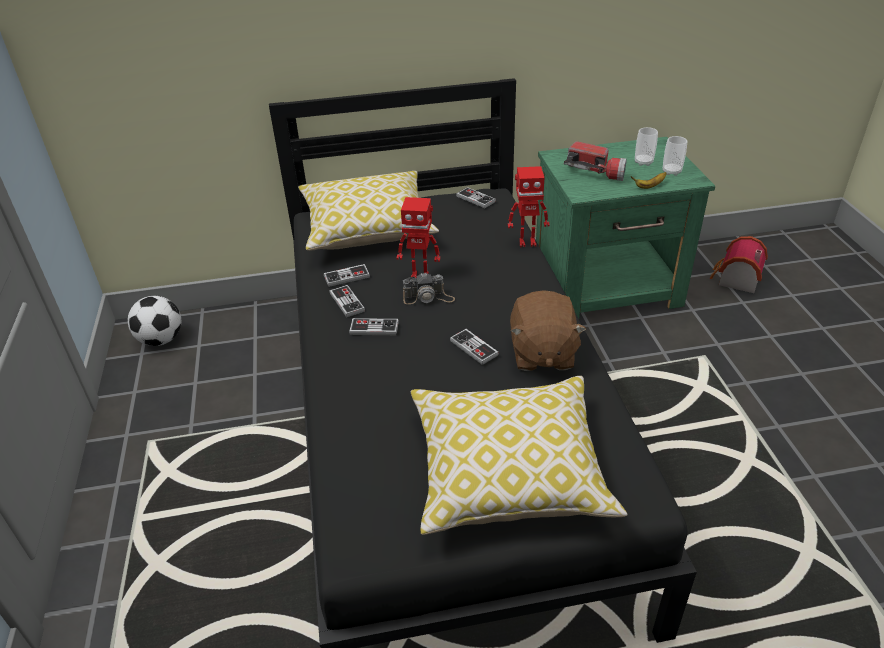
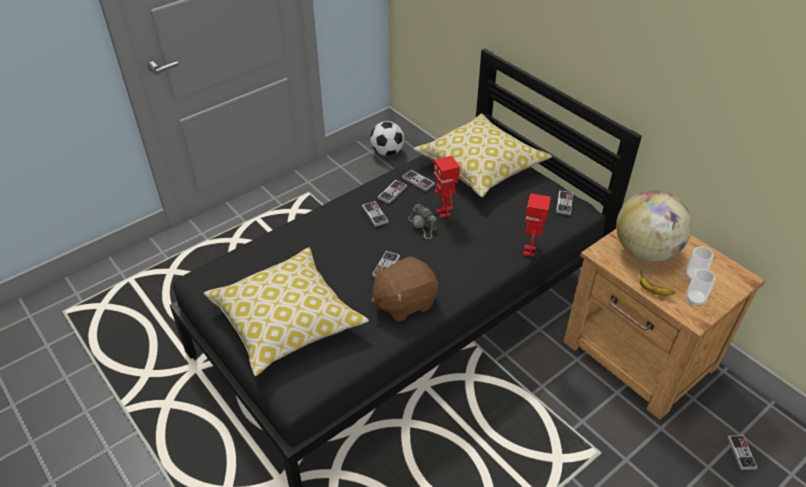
camera: 60 degrees right, 5 degrees up
(527, 242) = (530, 251): toy robot -> toy robot turned 45 degrees clockwise
(595, 172) = (645, 251): flashlight -> globe
(608, 287) = (639, 357): green nightstand -> brown nightstand
(735, 280) = (741, 453): toy house -> game controller

